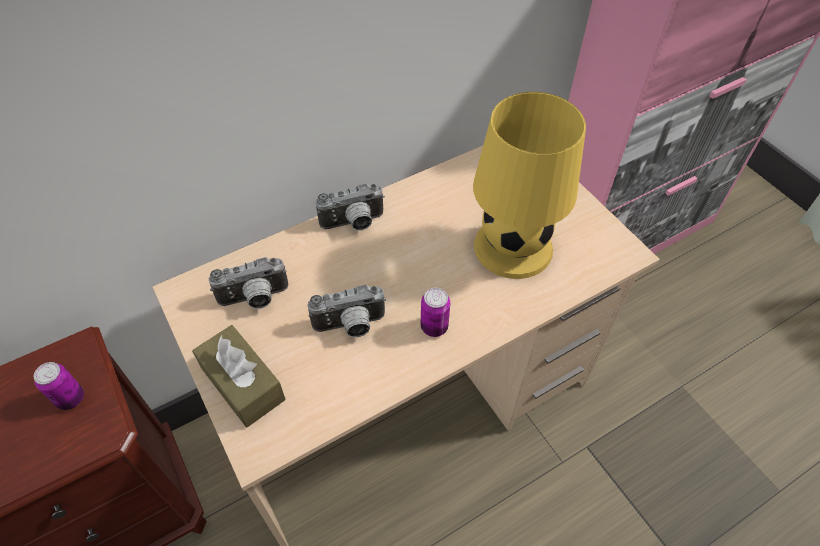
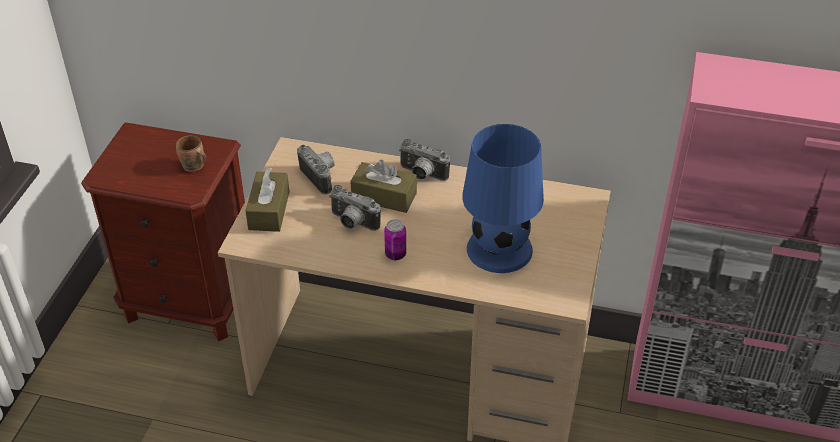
camera: 45 degrees right, 10 degrees down
(71, 398) = (193, 167): can -> brown mug
(255, 299) = (321, 177): camera -> camera turned 150 degrees counterclockwise
(346, 273) = (384, 196): none -> brown tissue box
(512, 247) = (498, 249): yellow table lamp -> blue table lamp

